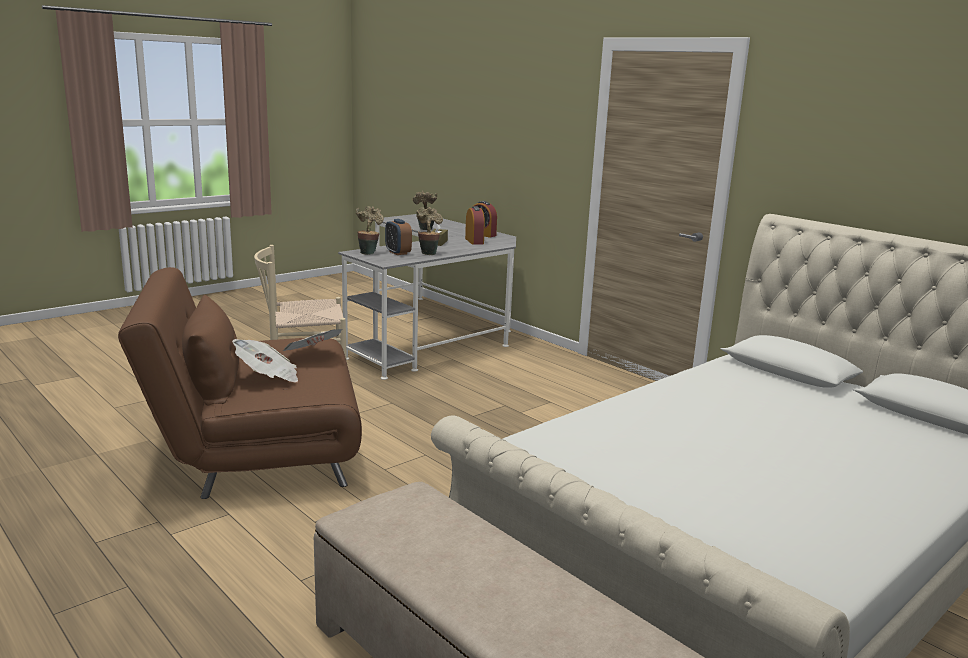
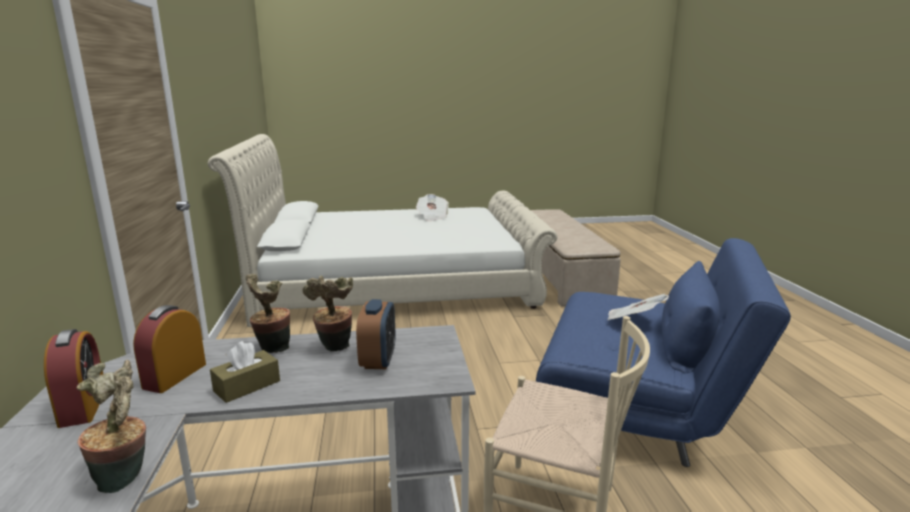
camera: 145 degrees left, 0 degrees up
(254, 451) = (641, 405): brown armchair -> blue armchair
(312, 355) = (585, 335): newspaper -> newspaper (432, 217)
(368, 252) = (425, 372): potted plant -> potted plant (272, 349)

